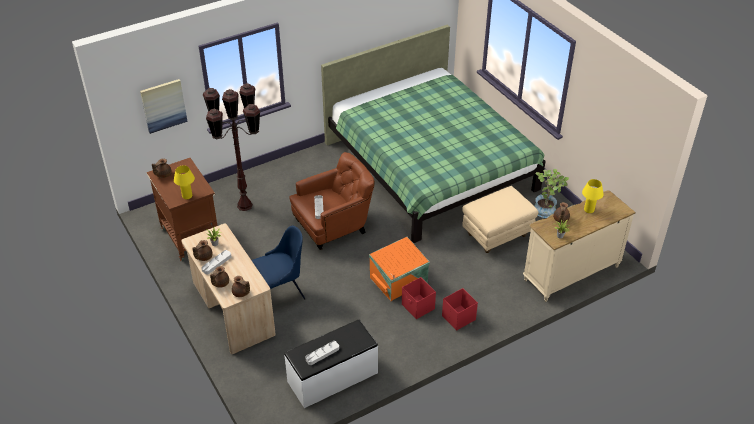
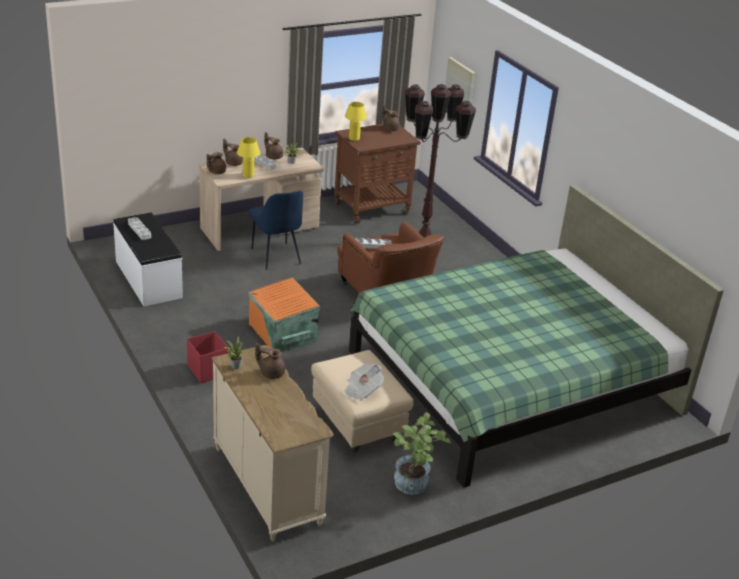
camera: 90 degrees right, 10 degrees down
(418, 307) = (234, 342): red storage box -> none
(514, 205) = (362, 390): none -> newspaper
(589, 210) = (287, 404): yellow table lamp -> yellow table lamp (248, 175)

